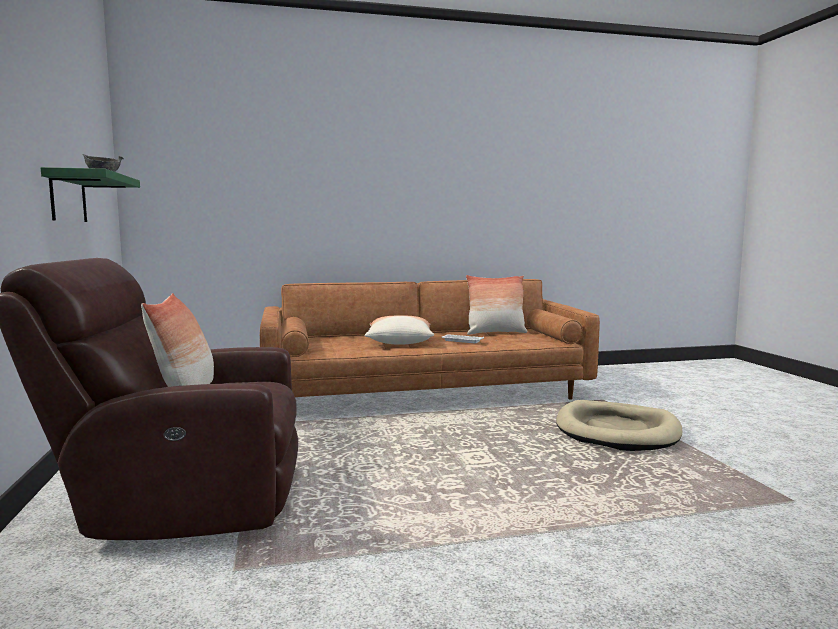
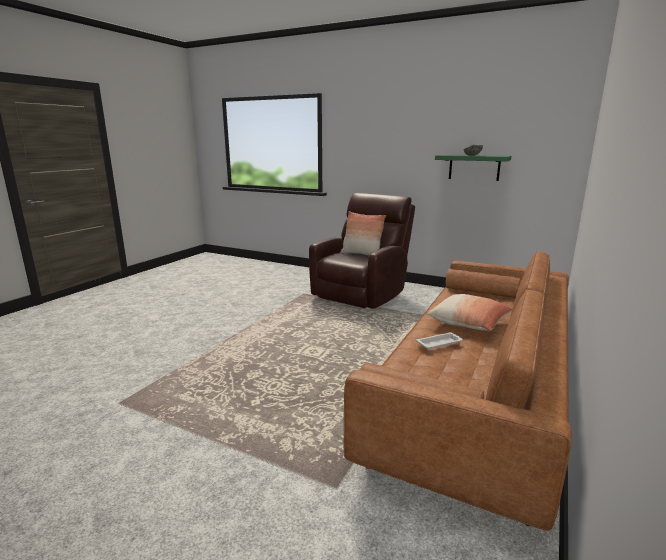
camera: 130 degrees right, 10 degrees up
(495, 332) = (479, 383): pillow -> none
(617, 431) = (267, 425): beige dog bed -> none

